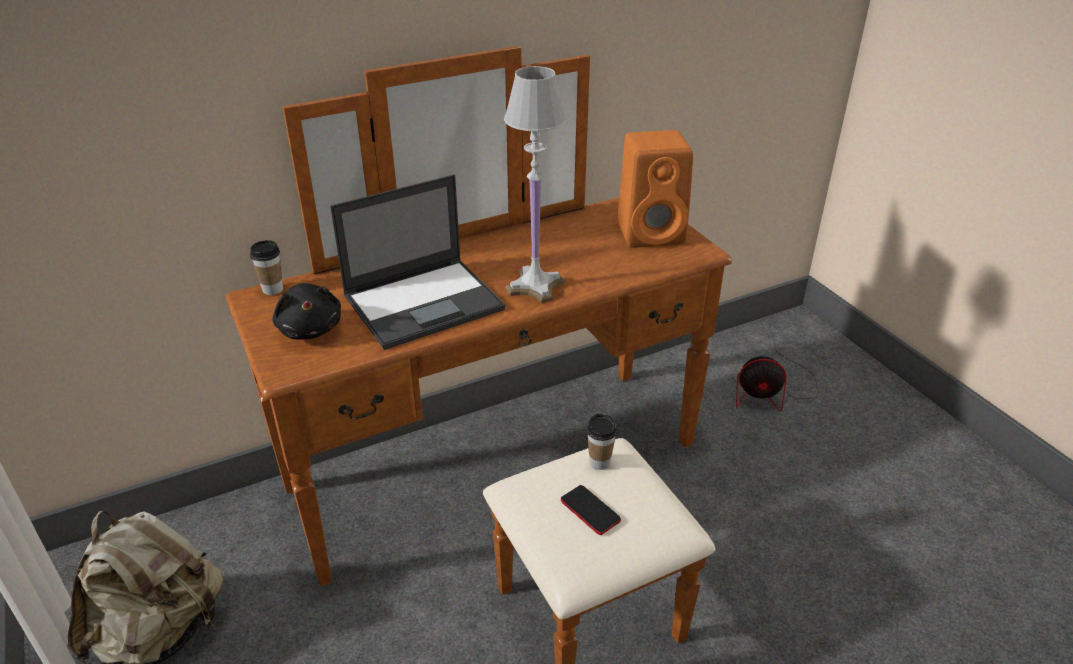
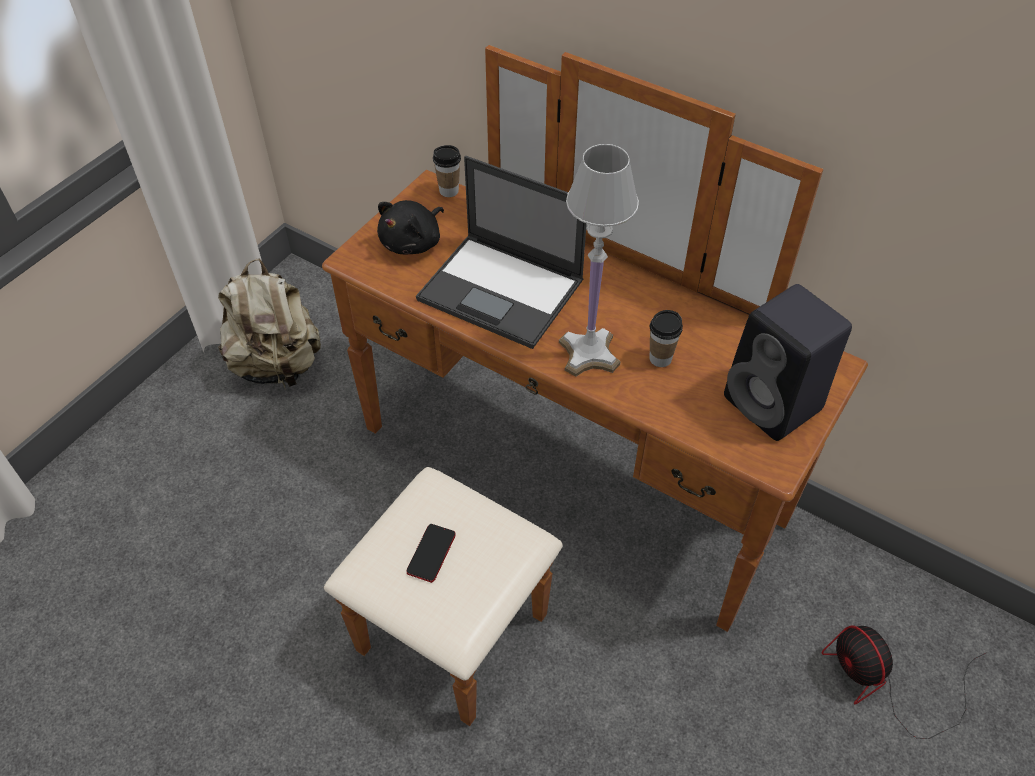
camera: 60 degrees right, 15 degrees up
(599, 462) = (498, 534): cup -> cup (660, 358)
(653, 233) = (775, 405): orange speaker -> black speaker

